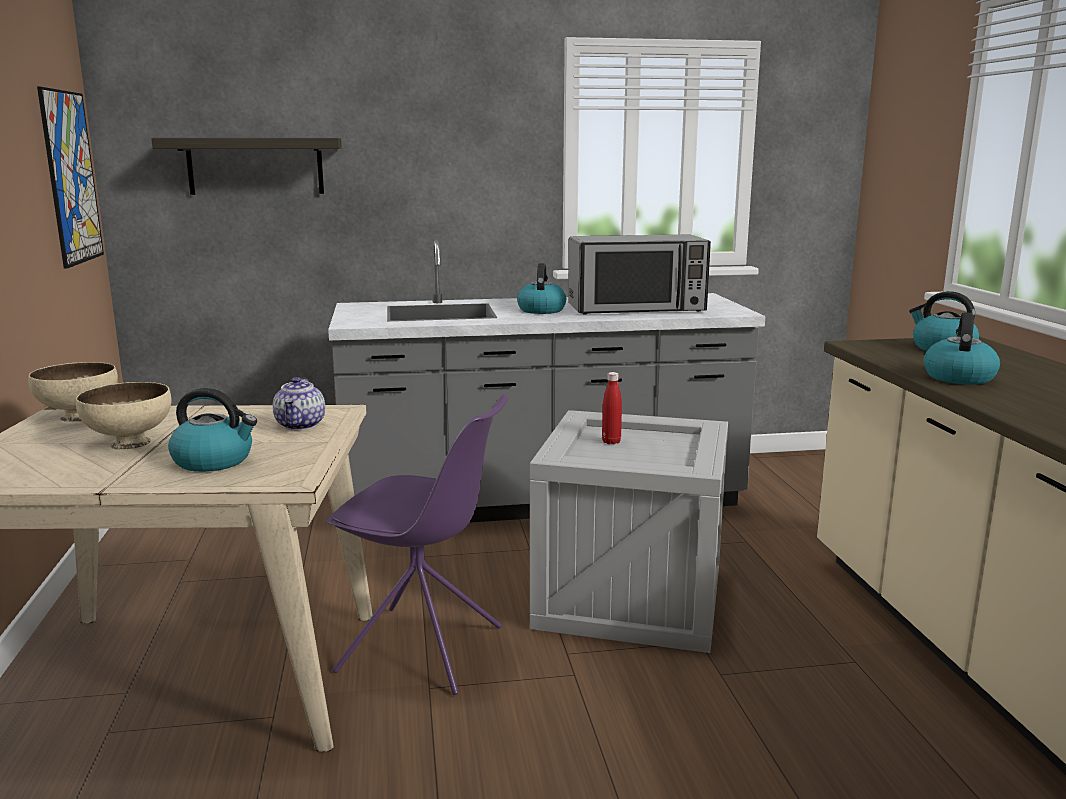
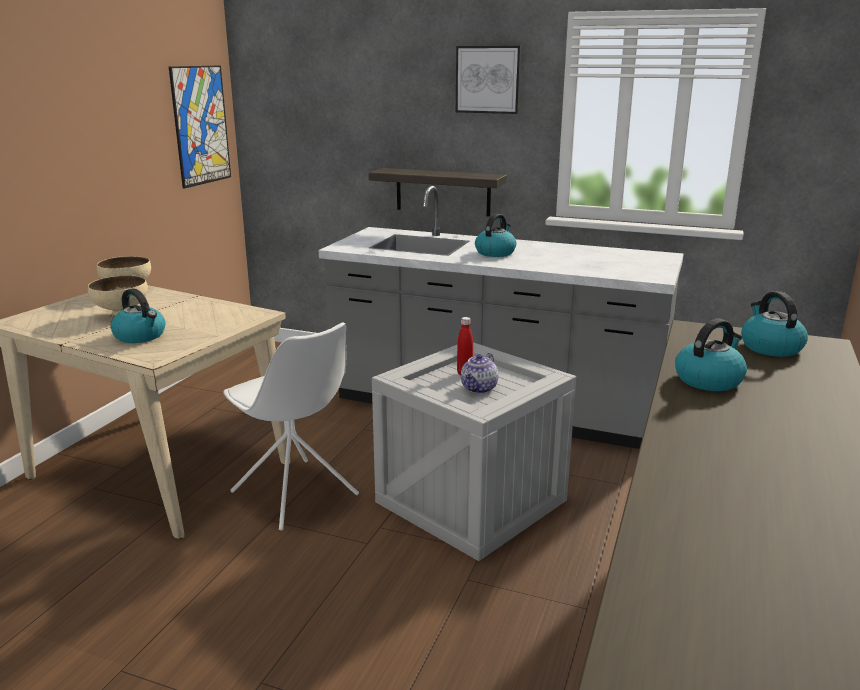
camera: 30 degrees right, 5 degrees up
(255, 166) = (329, 118): shelf -> shelf (443, 192)
(301, 425) = (223, 320): teapot -> teapot (479, 388)
(424, 650) = (295, 494): purple chair -> white chair
(475, 113) = (488, 79): none -> picture
(637, 308) = (575, 261): microwave -> none

